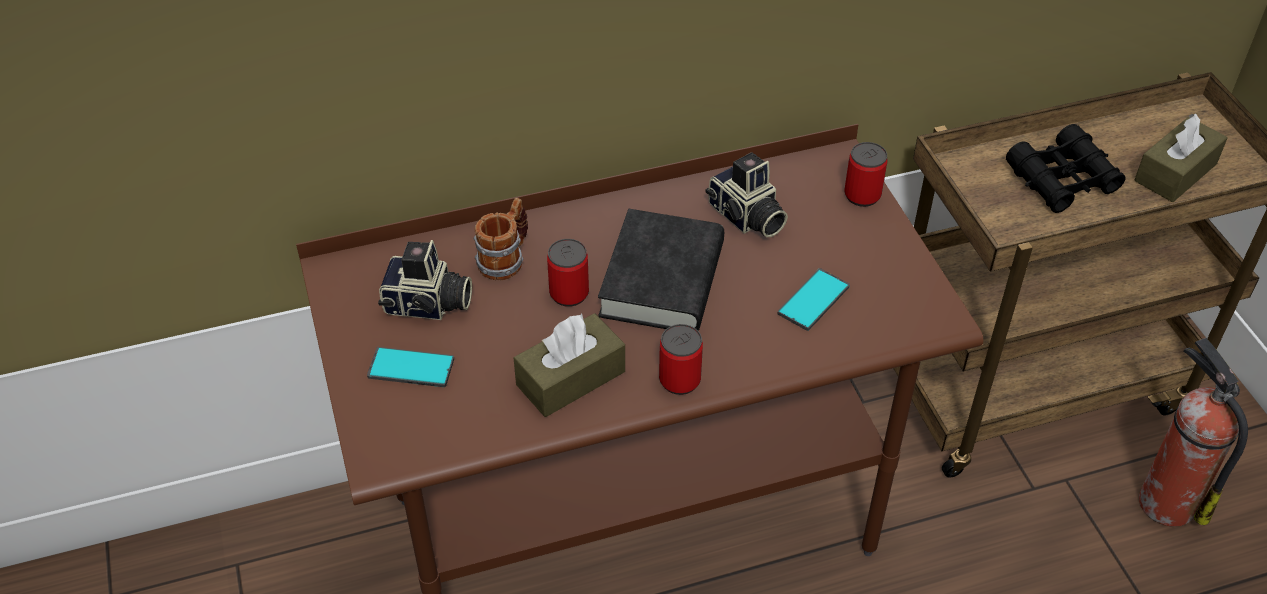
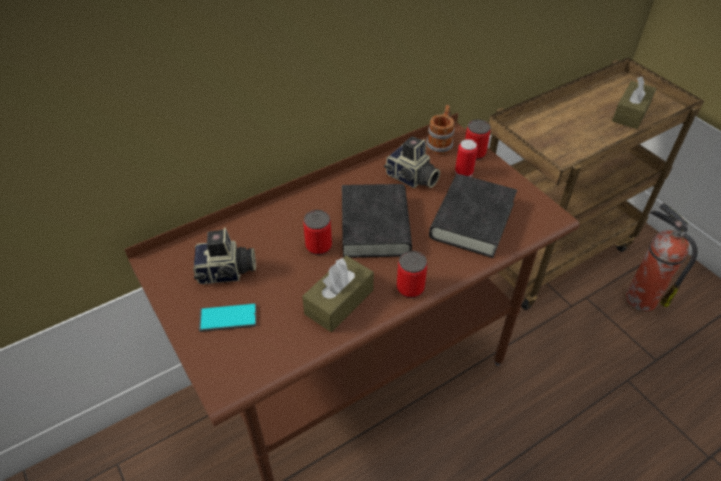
camera: 15 degrees left, 0 degrees up
(506, 258) = (270, 232): mug -> mug (440, 143)
(813, 300) = (472, 220): phone -> black book
(832, 223) = (464, 172): none -> can
(1062, 180) = (574, 127): black binoculars -> none

